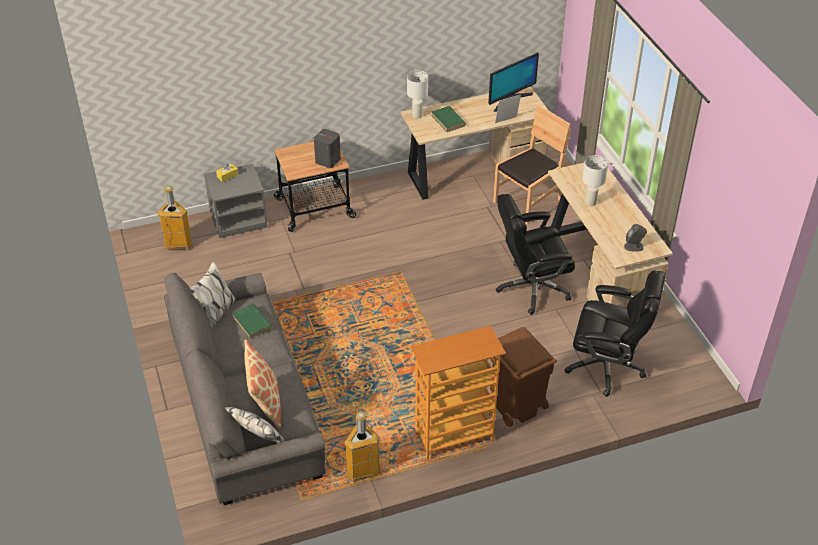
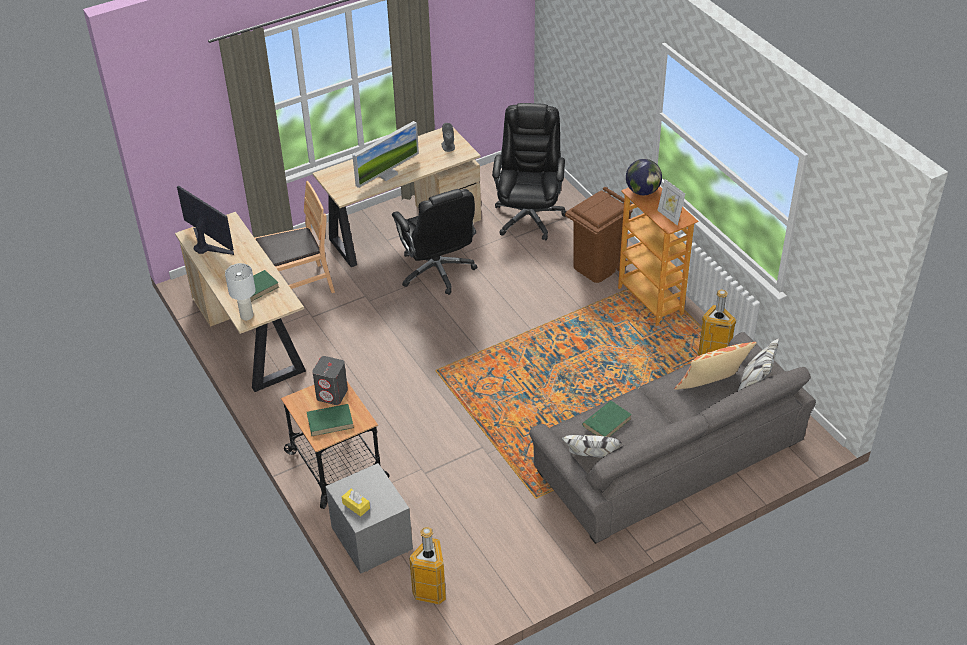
camera: 100 degrees left, 0 degrees up
(300, 158) = (330, 421): none -> green book
(484, 341) = (642, 191): none -> globe
(507, 121) = (252, 243): picture frame -> picture frame (669, 216)
(528, 201) = (298, 286): brown chair -> brown chair turned 120 degrees clockwise
(591, 202) = (387, 174): white table lamp -> monitor

